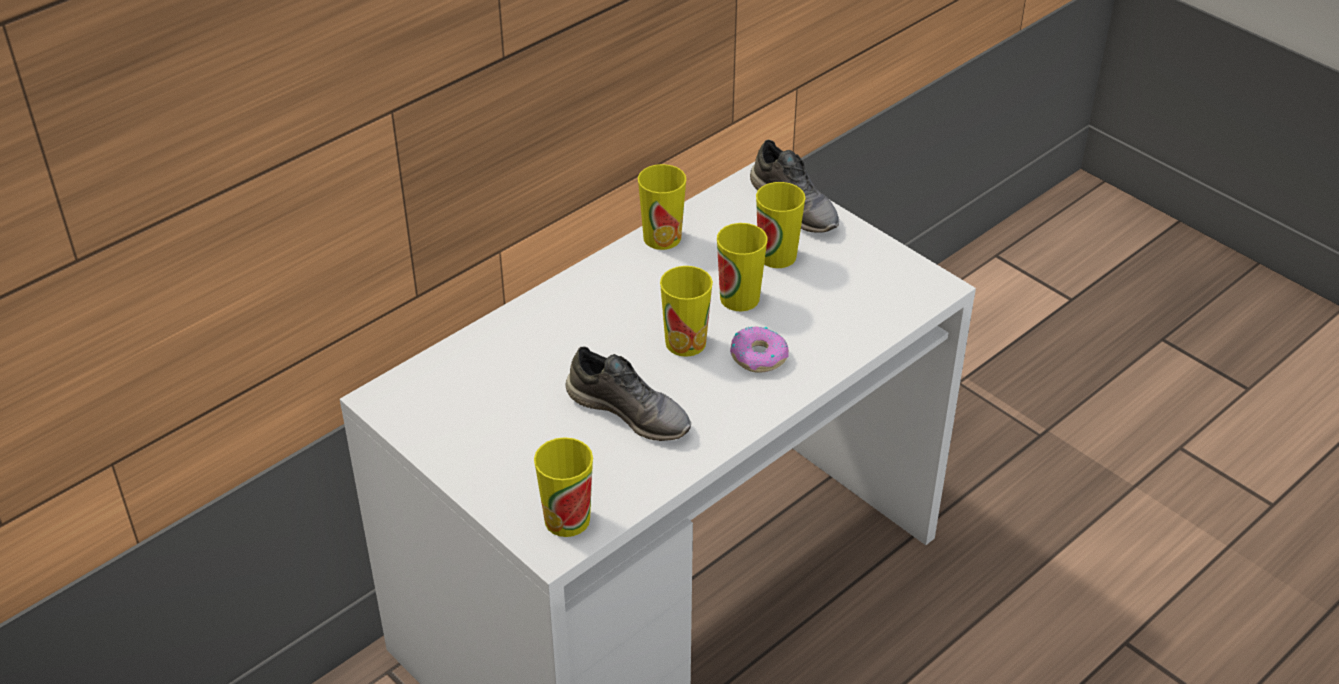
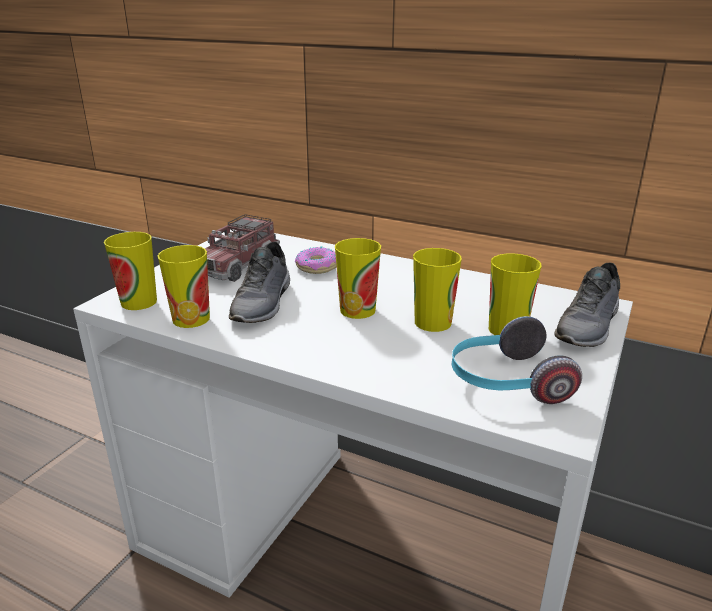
camera: 70 degrees right, 15 degrees down
(500, 417) = (237, 265): none -> toy truck
(662, 237) = (476, 281): cup -> cup (191, 319)
(758, 356) = (363, 343): donut -> donut (317, 267)
(863, 290) = (505, 382): none -> headphones

